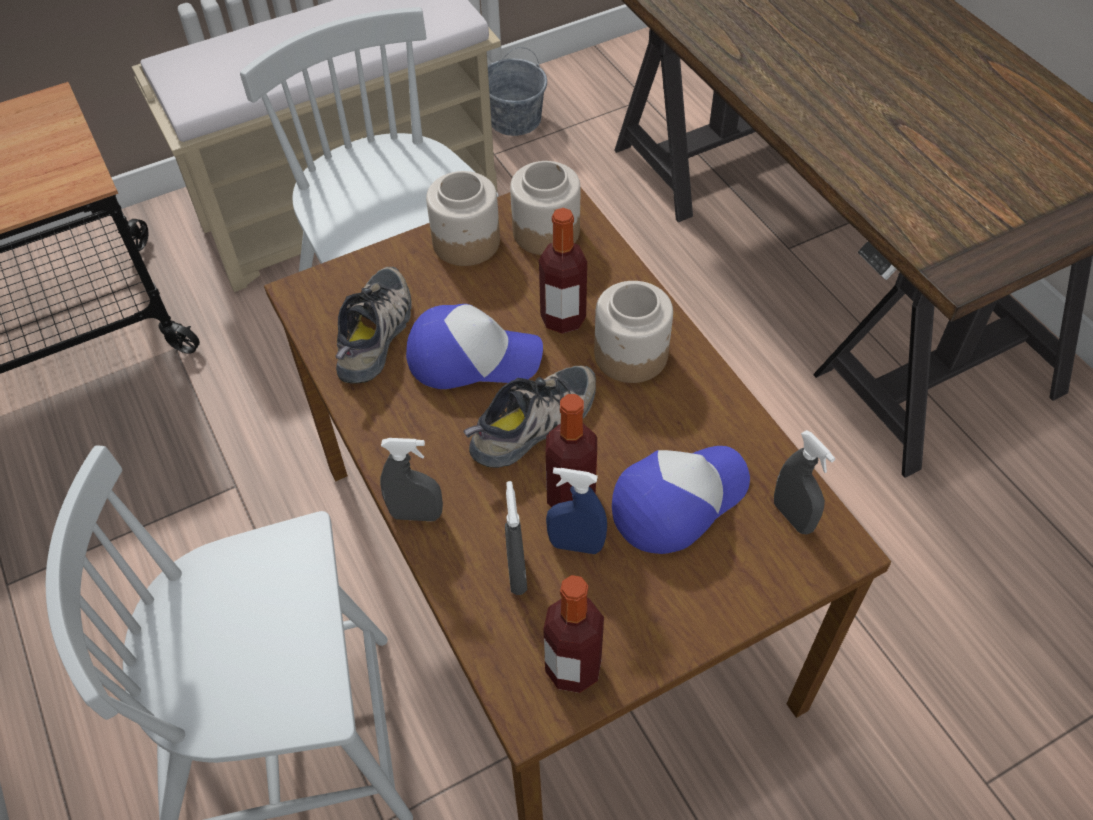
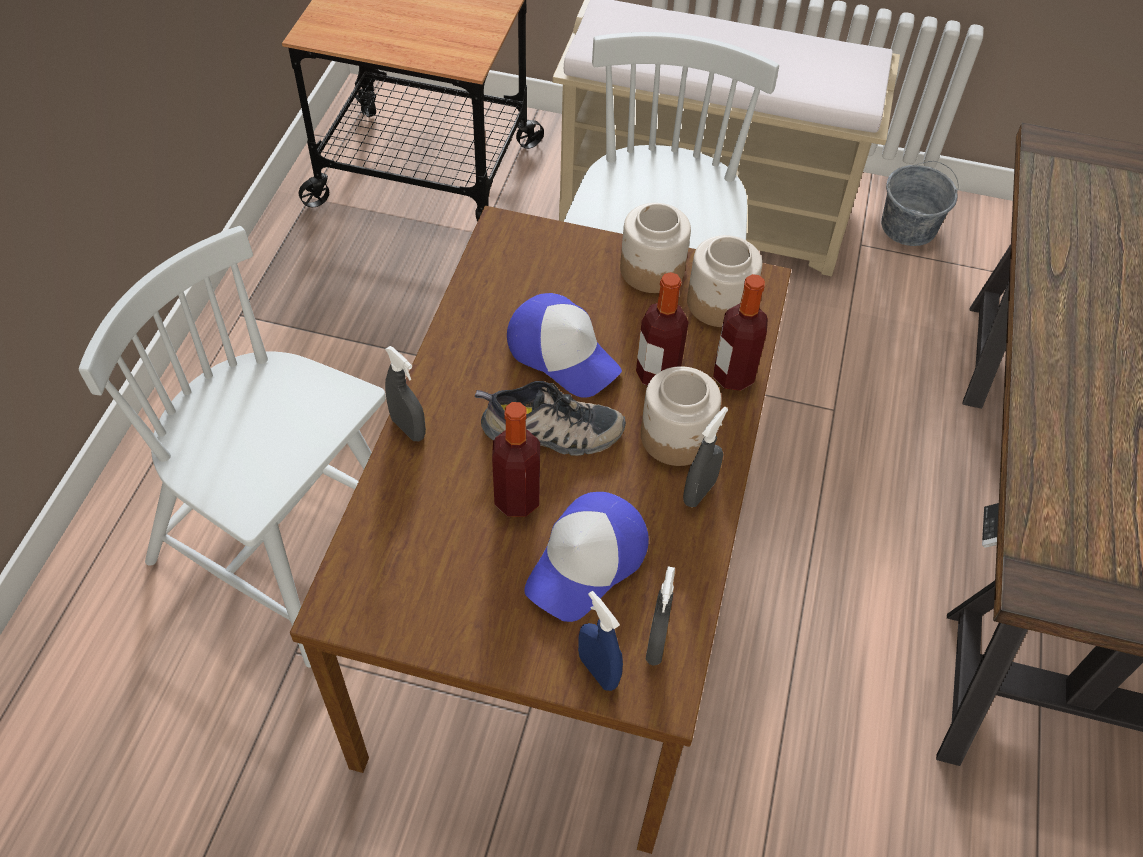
camera: 40 degrees right, 0 degrees up
(377, 334) = (518, 290): shoe -> none
(517, 573) = (425, 518): grey spray bottle -> grey spray bottle (699, 492)
(573, 668) = (390, 607): bottle -> bottle (733, 376)
(576, 545) = (483, 533): blue spray bottle -> blue spray bottle (598, 671)
(678, 500) = (587, 563): cap -> cap turned 120 degrees clockwise

